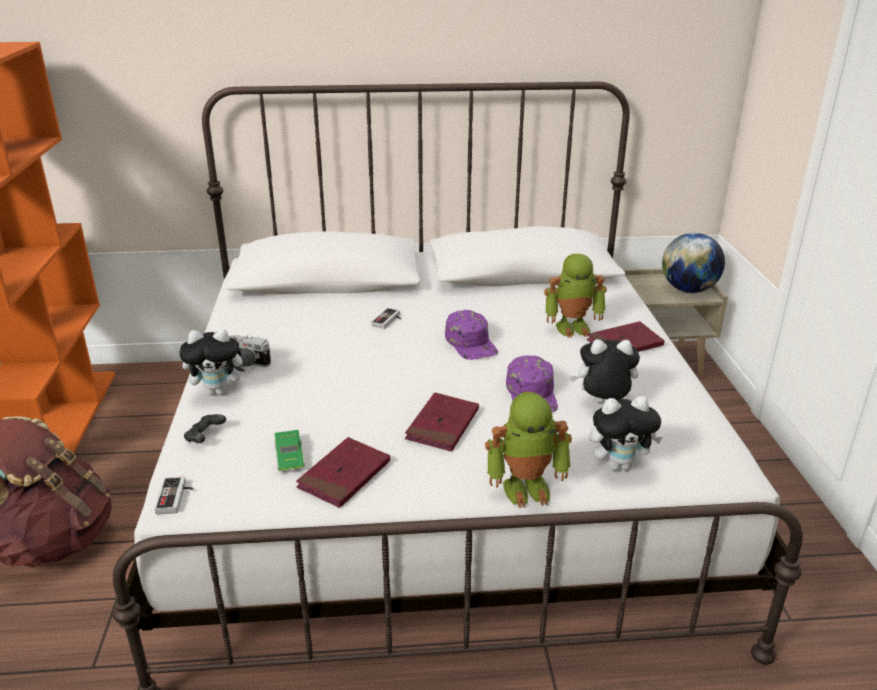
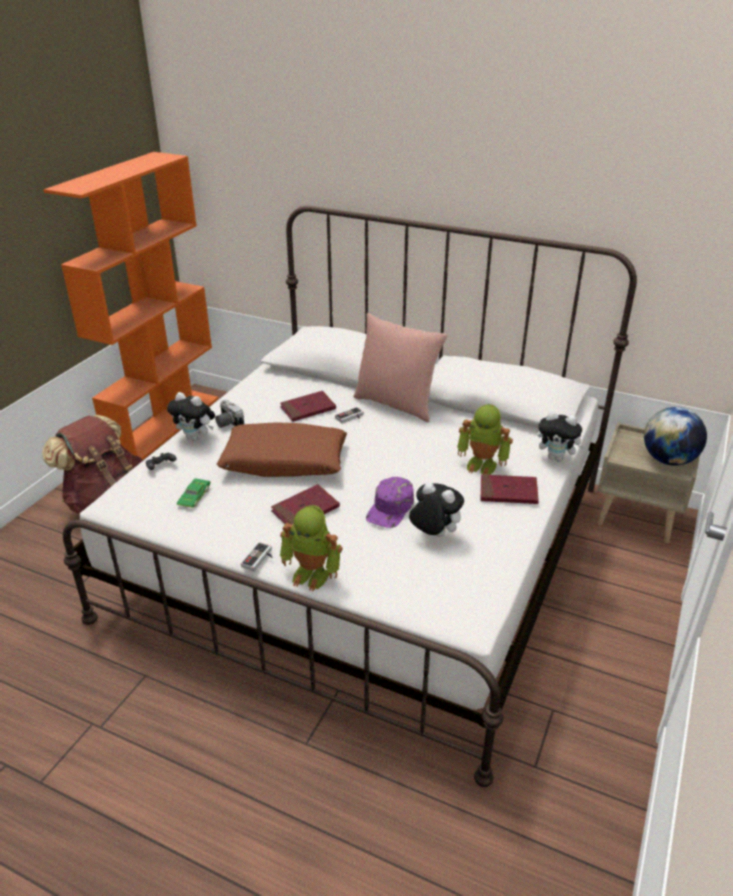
camera: 30 degrees right, 5 degrees up
(176, 497) = (112, 500): game controller -> game controller (259, 559)
(344, 475) = (212, 522): red book -> red book (308, 409)
(362, 384) = (284, 461): none -> brown pillow
(424, 296) = (396, 404): none -> pink pillow
(471, 343) = (390, 454): purple cap -> none
(619, 465) = (392, 584): plush toy -> plush toy (557, 458)

